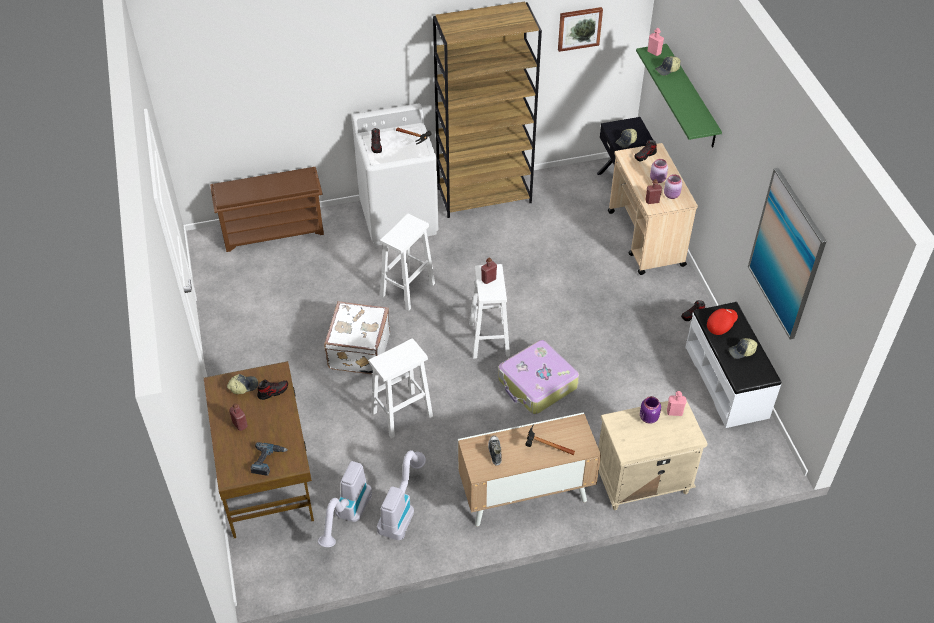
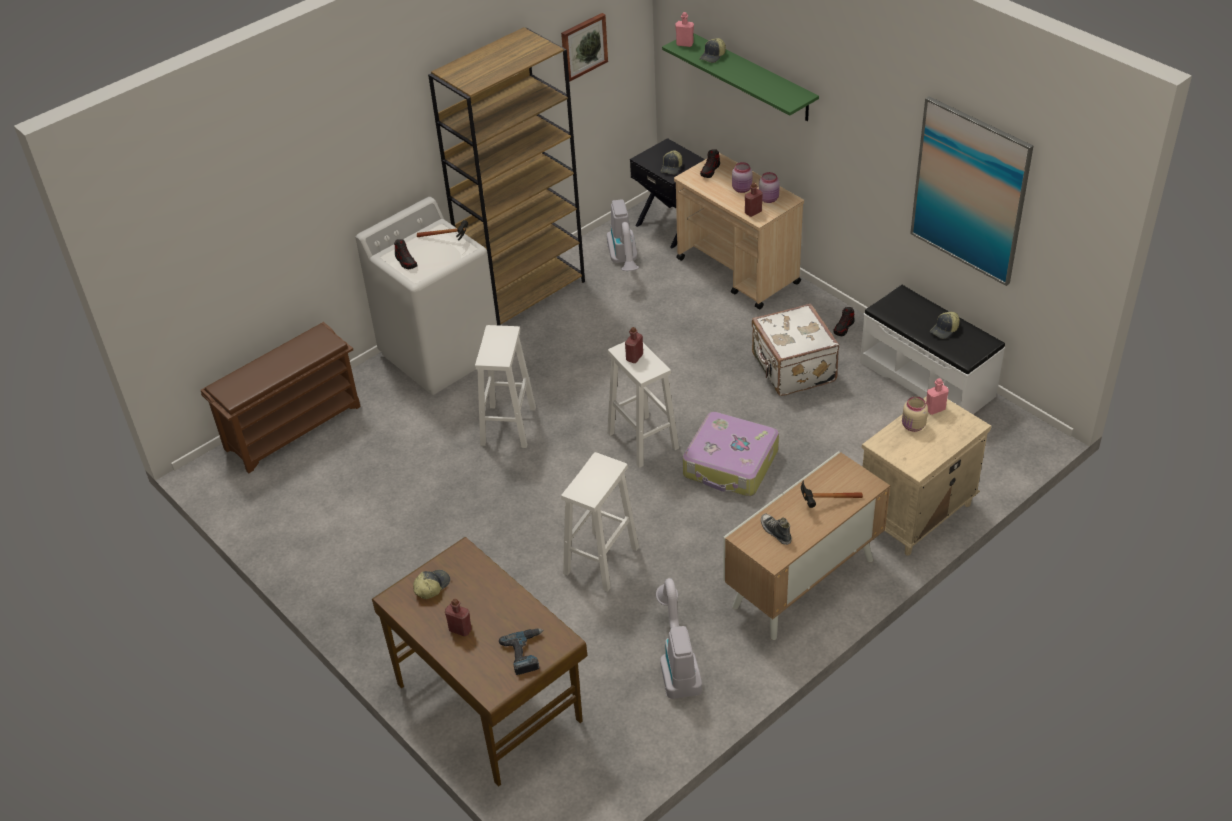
camera: 25 degrees left, 5 degrees down
(273, 392) = (473, 577): shoe -> none
(347, 517) = (620, 699): vacuum cleaner -> vacuum cleaner (625, 261)
(358, 351) = (498, 516): white suitcase -> white suitcase (792, 369)
(648, 418) = (913, 426): purple jar -> beige jar
(721, 324) = (903, 312): red cap -> none

